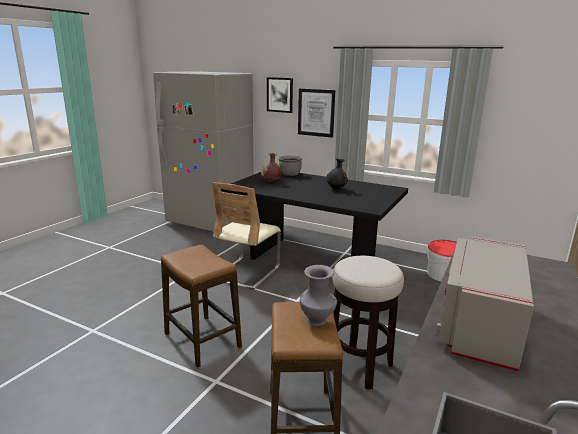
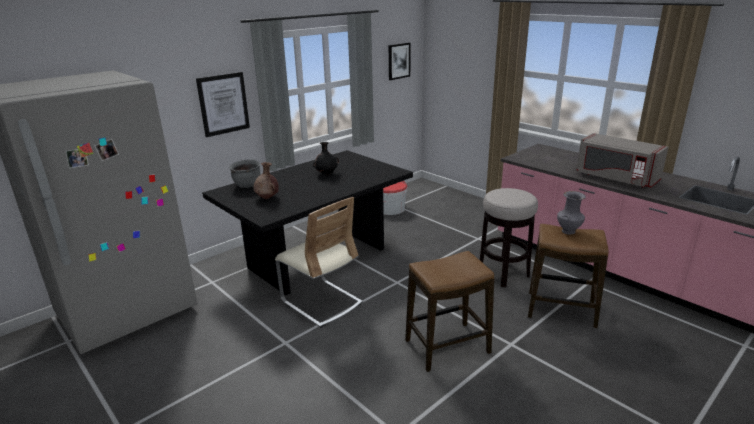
camera: 70 degrees left, 5 degrees up
(280, 95) = (168, 92): picture -> picture (398, 61)

